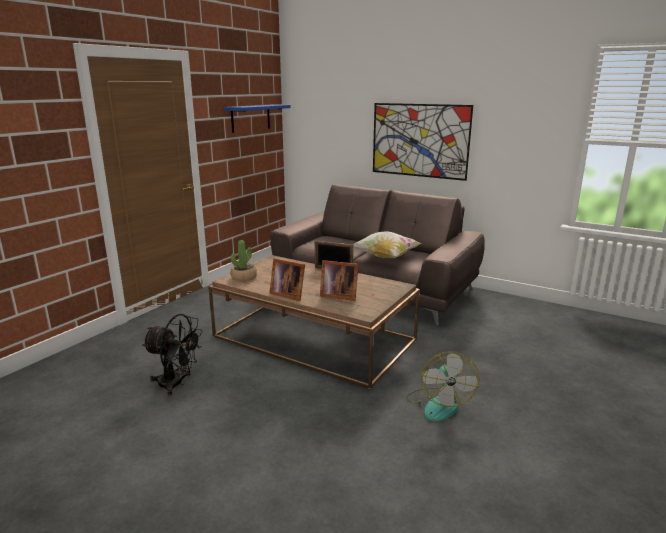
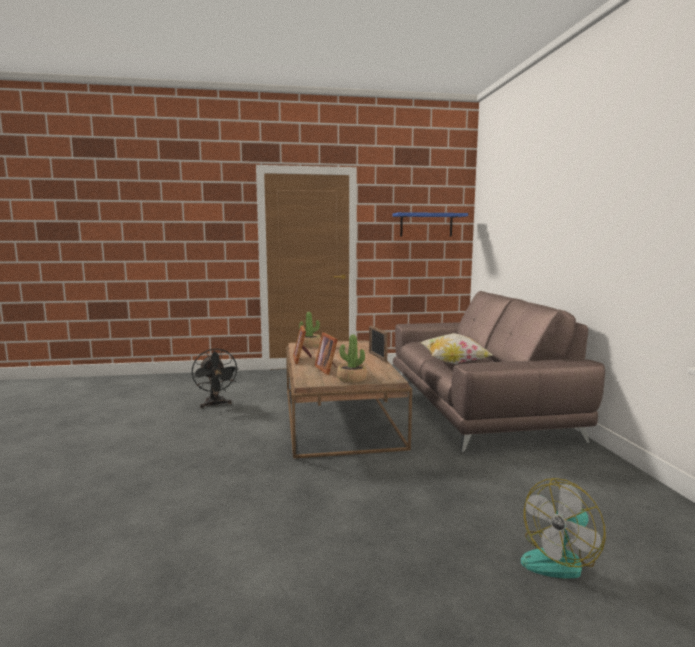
camera: 50 degrees right, 10 degrees down
(380, 297) = (351, 379): none -> potted plant
(419, 140) = (556, 242): picture -> none
(438, 404) = (309, 494): fan -> fan (559, 559)

